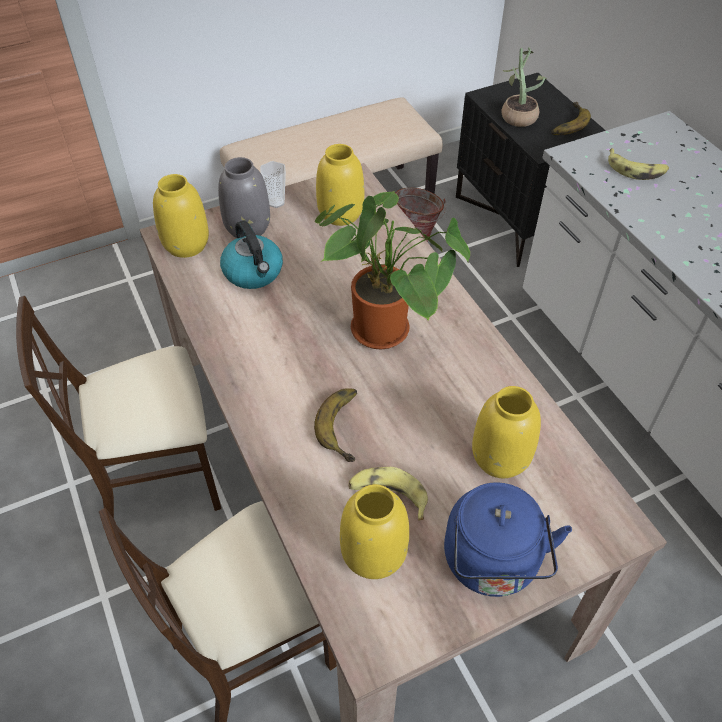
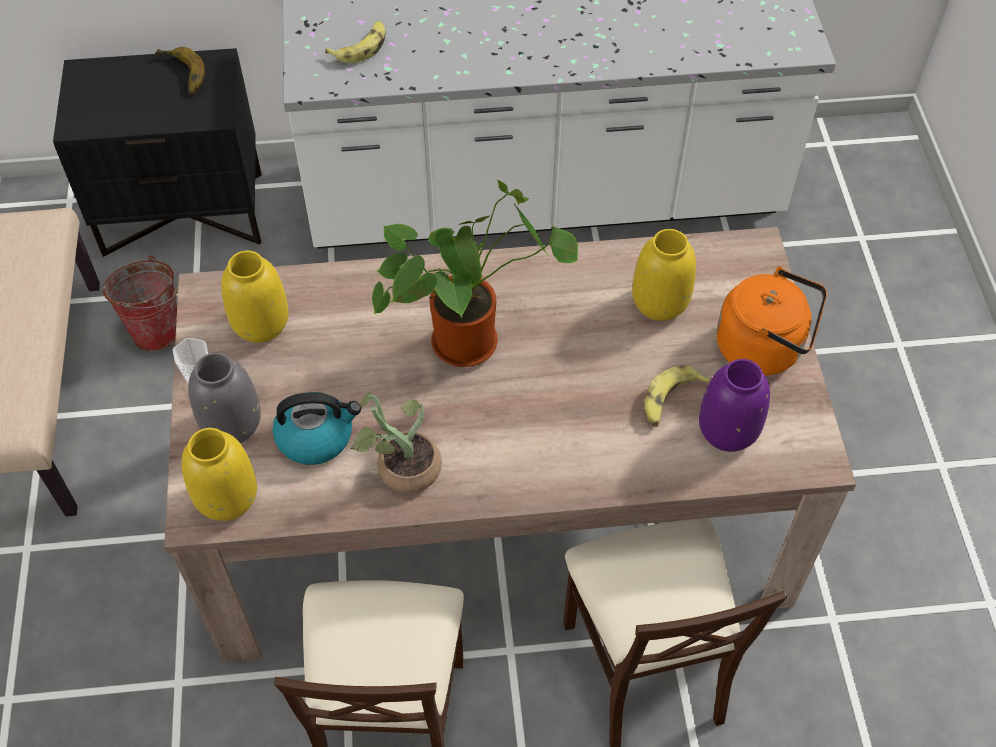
camera: 70 degrees left, 5 degrees up
(348, 426) = (578, 408): banana -> none
(372, 554) = (727, 431): yellow vase -> purple vase
(492, 565) = (764, 348): blue kettle -> orange kettle
(517, 115) = (134, 111): potted plant -> potted plant (401, 468)

